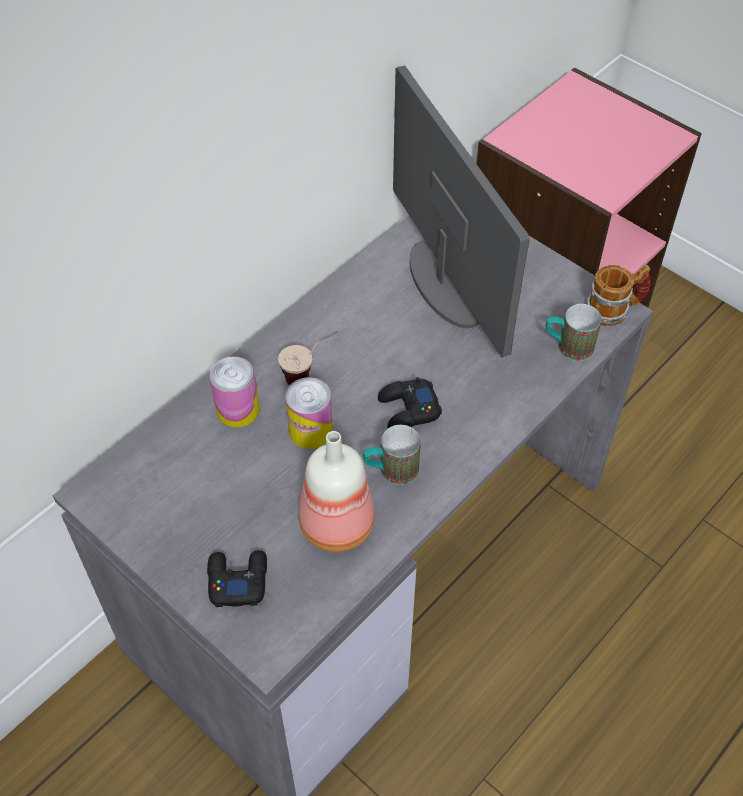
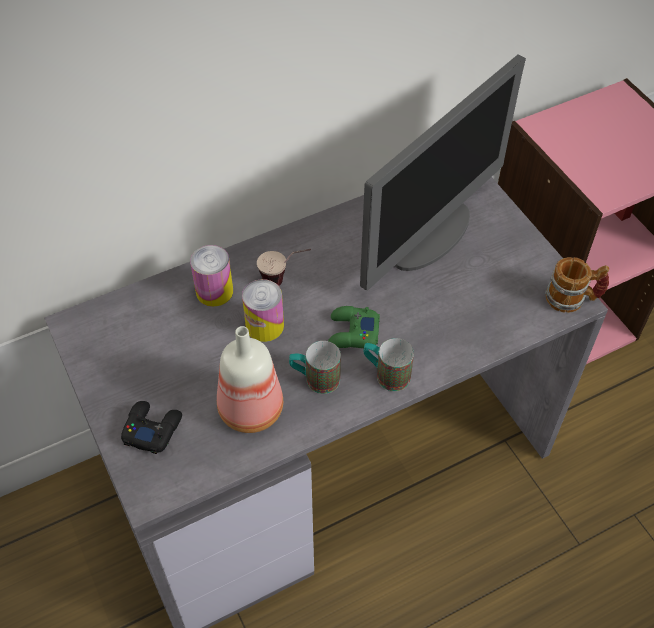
camera: 20 degrees right, 0 degrees up
(408, 410) = (352, 333): black game controller -> green game controller
(445, 284) = (431, 236): monitor -> monitor turned 45 degrees clockwise
(567, 347) = (515, 319): mug -> mug (386, 374)

